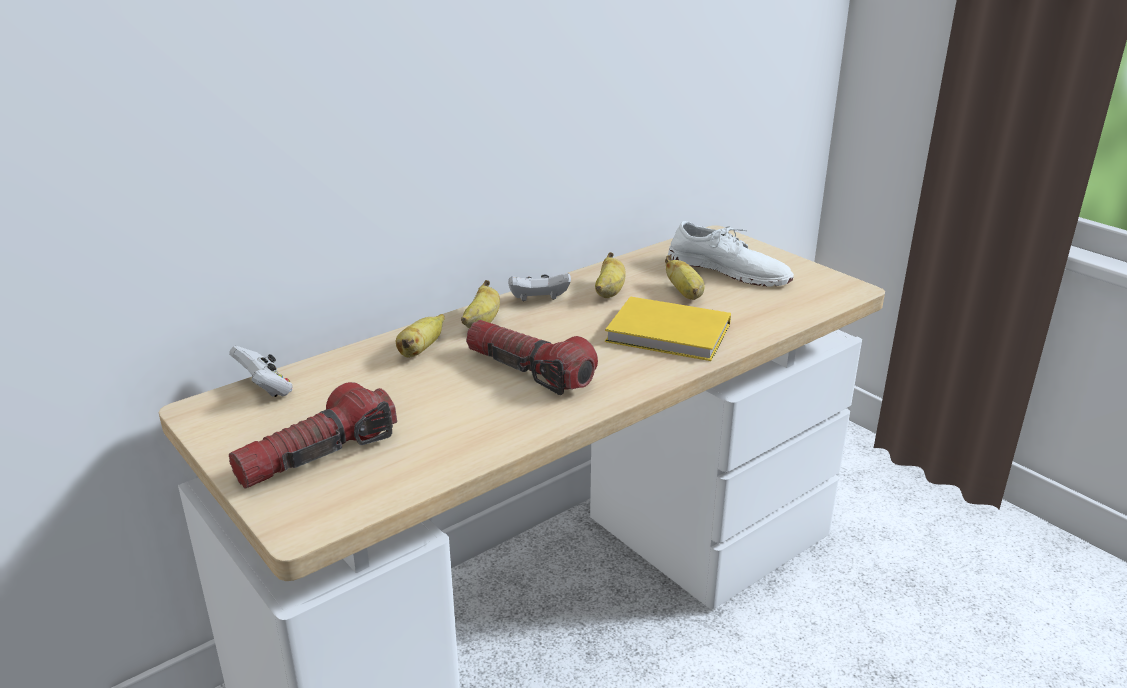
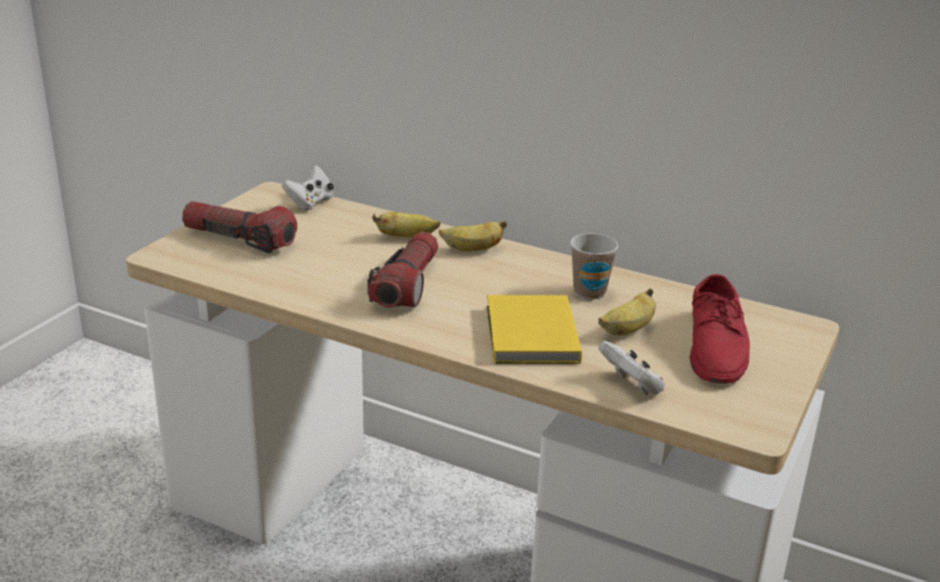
camera: 65 degrees right, 0 degrees up
(539, 301) = (537, 264): white game controller -> white game controller (631, 386)
(609, 292) = (589, 292): banana -> cup
(729, 270) = (716, 346): white shoe -> red shoe

